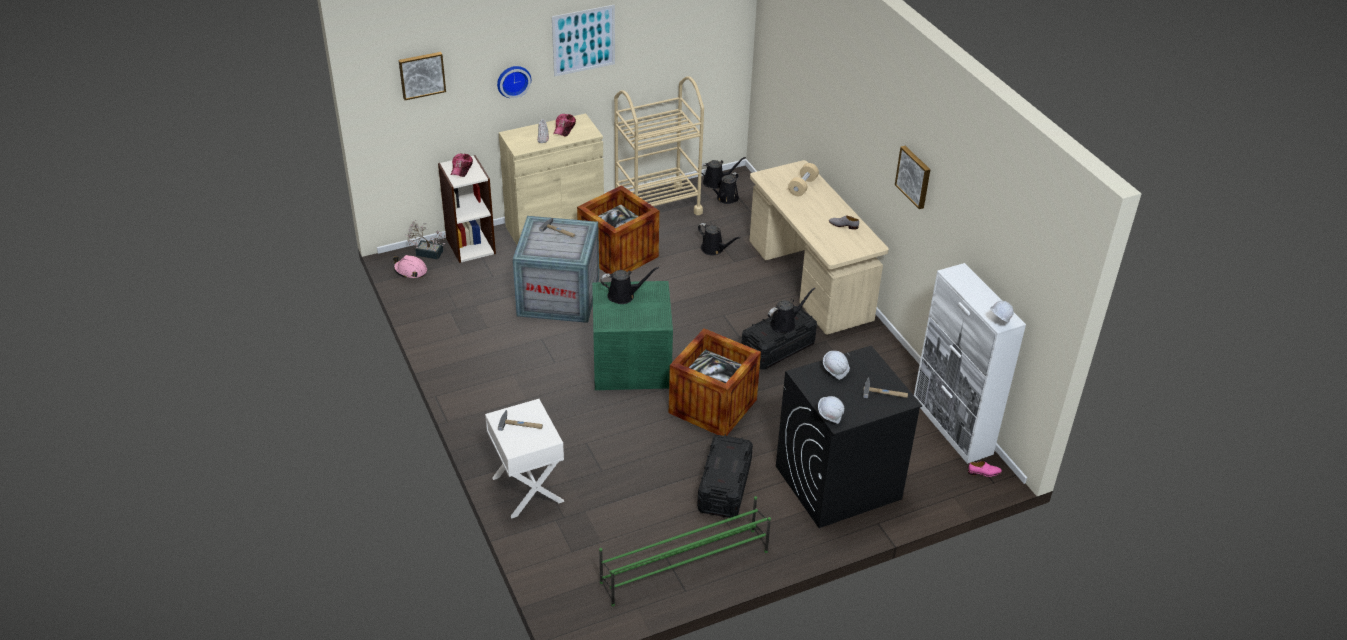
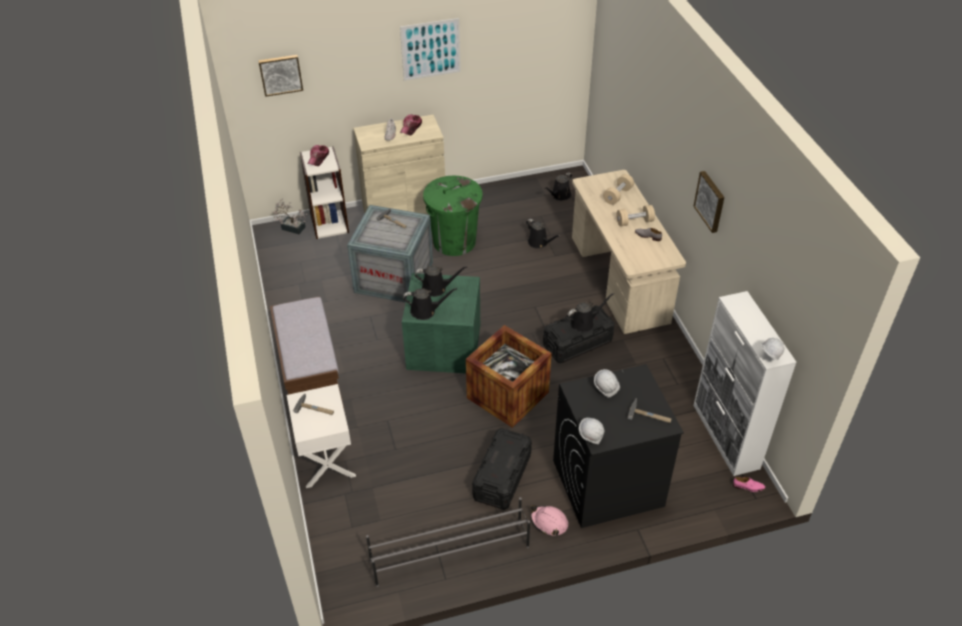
camera: 10 degrees right, 5 degrees up
(410, 271) = (274, 243): pink hard hat -> pink hard hat (549, 522)
(489, 409) = (310, 379): none -> brown bench
(513, 80) = (365, 82): wall clock -> none
(618, 255) = (454, 241): crate -> green trash can
(657, 207) = (497, 199): beige cart -> none
(683, 566) = (449, 554): green shoe rack -> grey shoe rack
(716, 182) = (553, 179): black watering can -> black watering can (425, 311)
(826, 212) = (634, 222): none -> beige dumbbell

